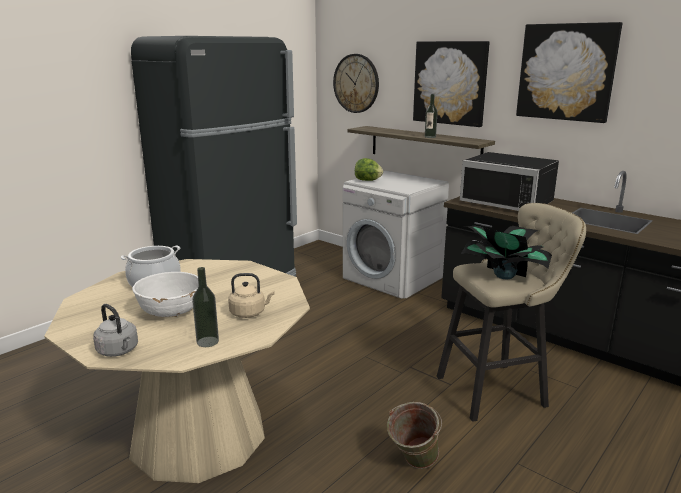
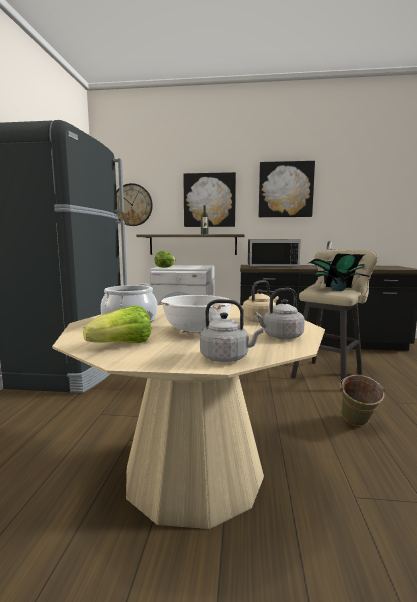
camera: 35 degrees left, 10 degrees down
(95, 313) = (123, 345): none -> lettuce
(207, 342) = (280, 337): bottle -> grey kettle

